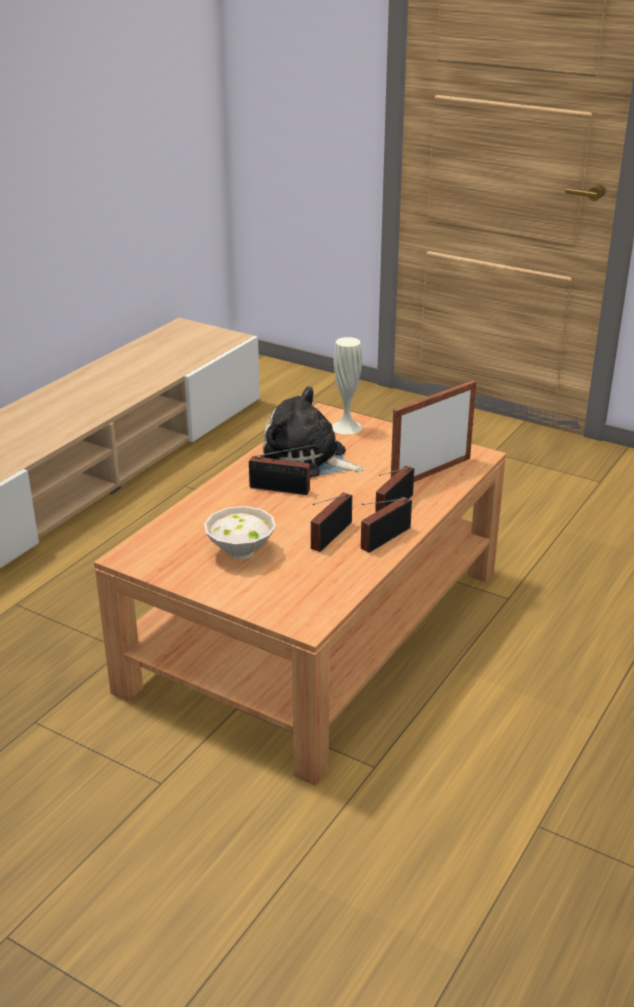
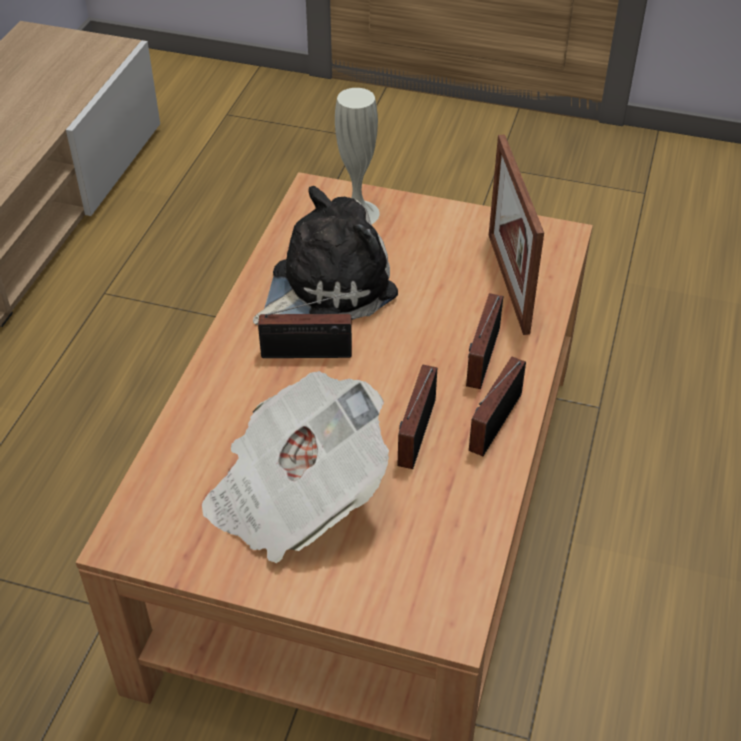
camera: 15 degrees left, 15 degrees up
(239, 553) = (295, 496): white bowl -> newspaper
(308, 459) = (325, 286): plush toy -> plush toy turned 135 degrees clockwise
(431, 473) = (508, 282): picture frame -> picture frame turned 45 degrees counterclockwise

